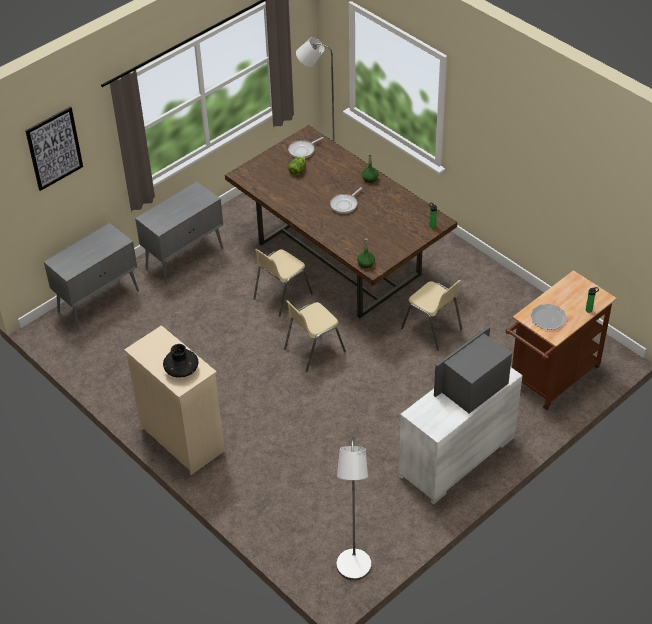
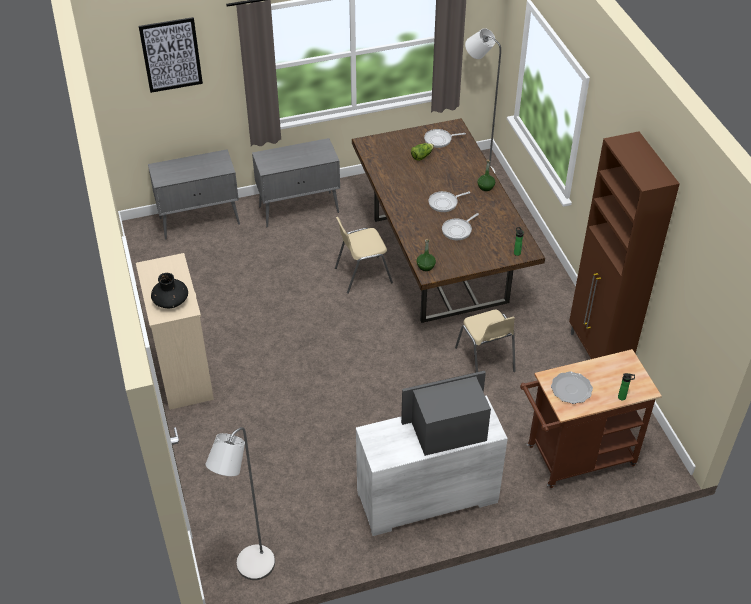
camera: 25 degrees right, 0 degrees up
(313, 350) = (358, 336): beige chair -> none
(372, 224) = (458, 230): none -> frying pan
(518, 291) = (597, 355): none -> brown cabinet

